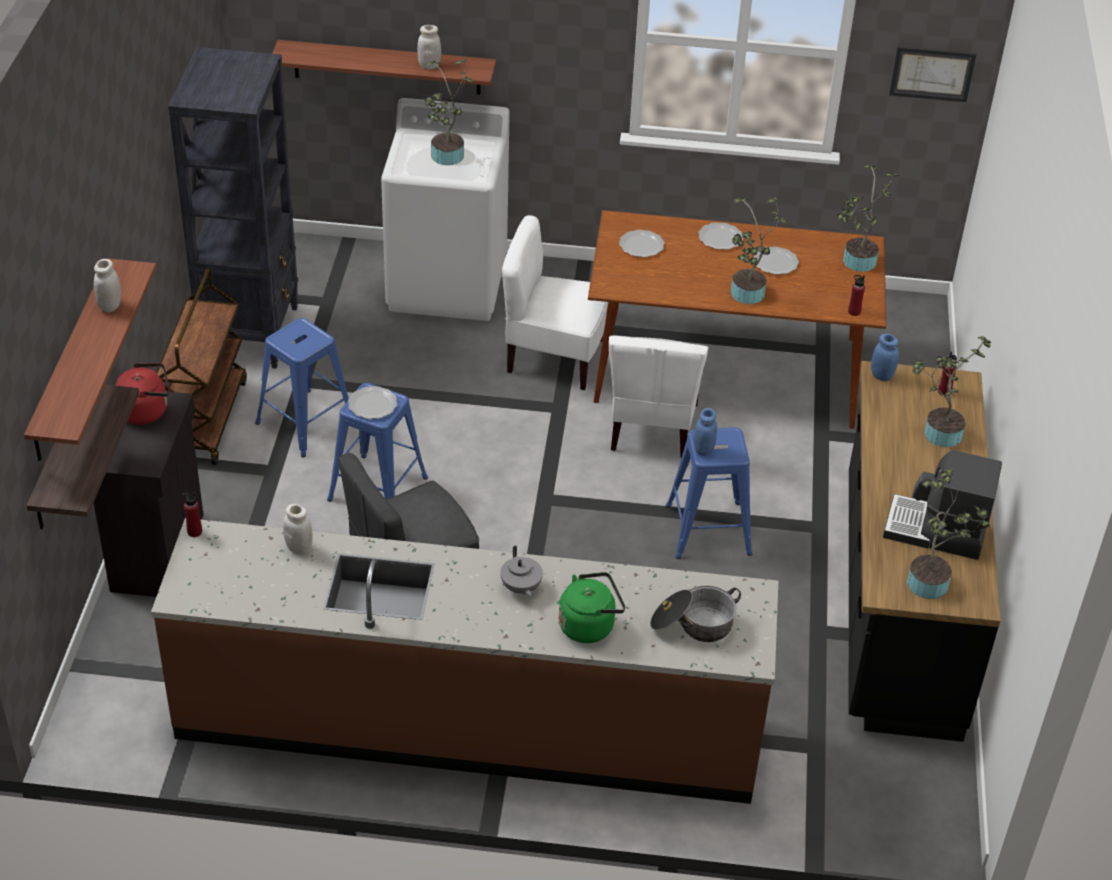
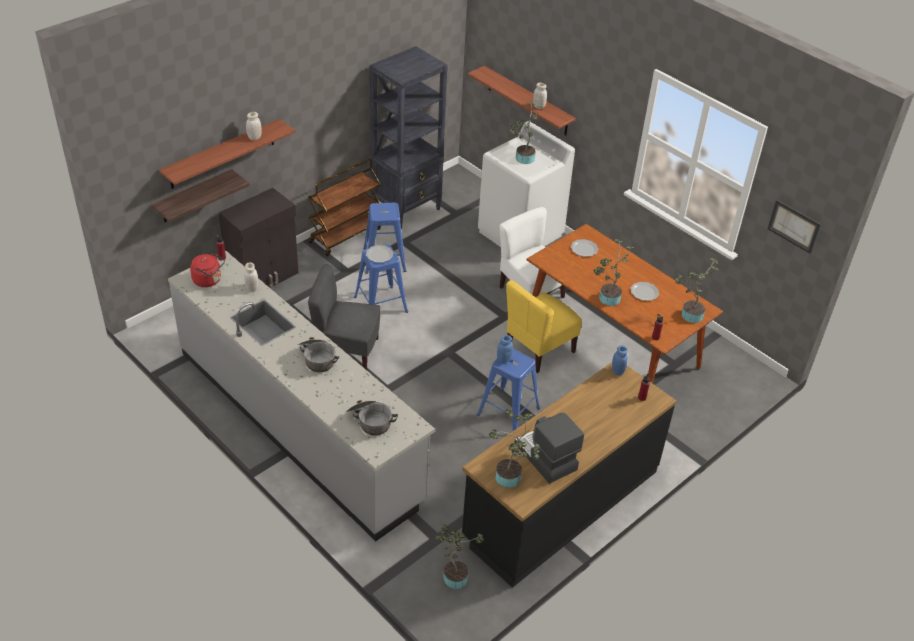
camera: 40 degrees right, 0 degrees up
(146, 411) = (269, 202): red kettle -> red kettle (209, 280)
(469, 723) = (299, 424): brown counter -> grey counter
(520, 588) = (317, 359): grey teapot -> cooking pot
(589, 625) = (325, 392): green kettle -> none
(651, 427) = (539, 350): white chair -> yellow chair
(719, 238) = (629, 266): plate -> none
(938, 433) = (611, 414): potted plant -> potted plant (453, 575)

